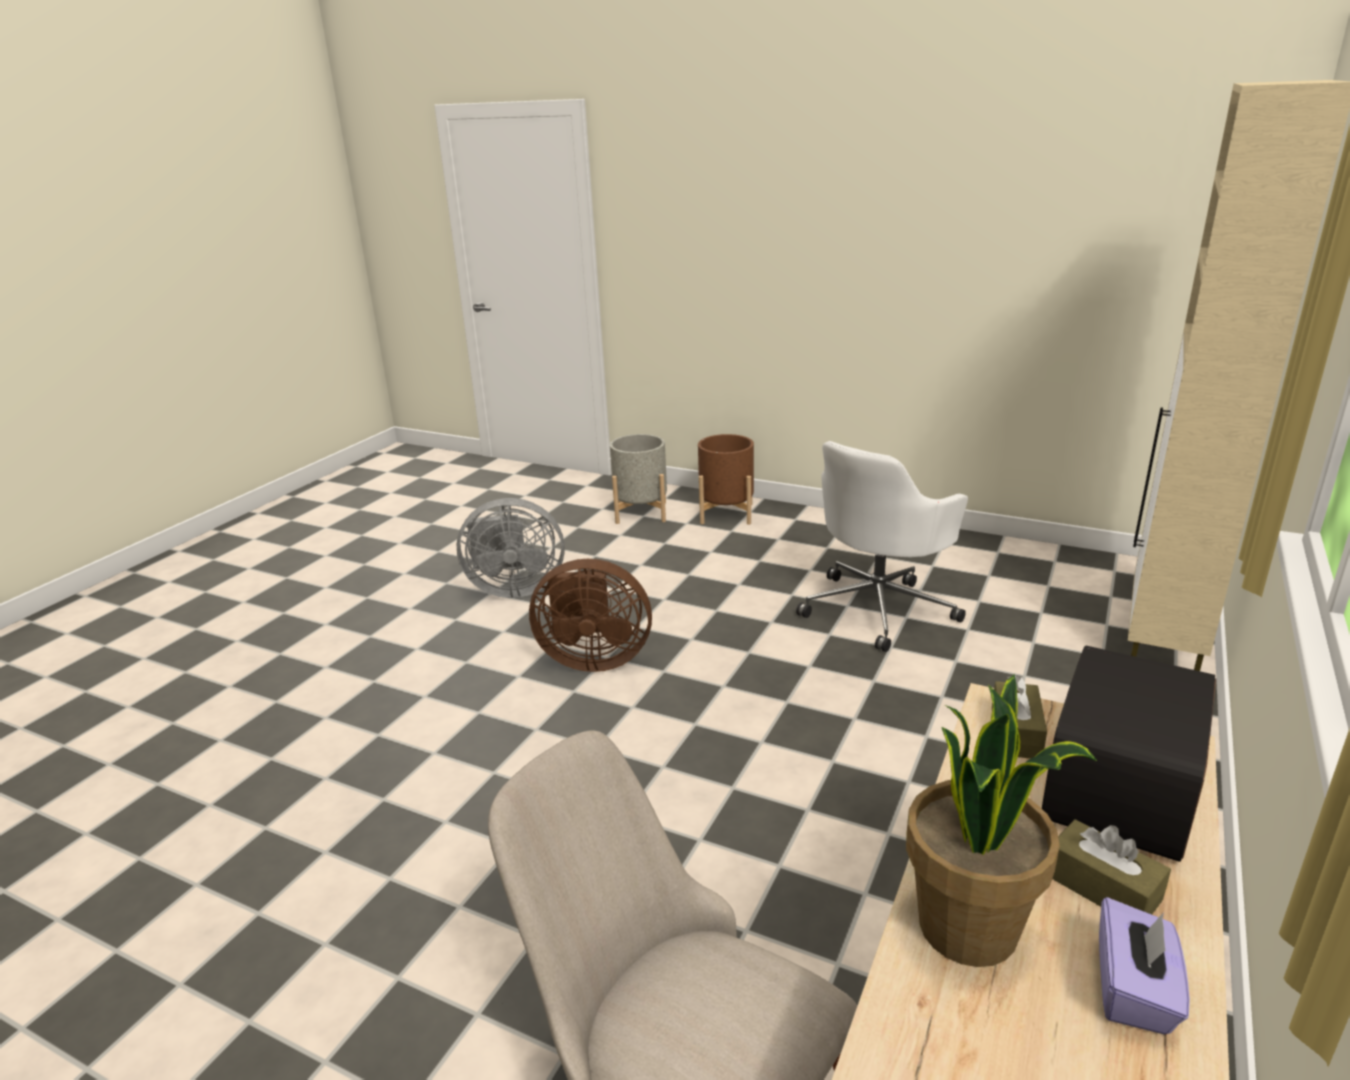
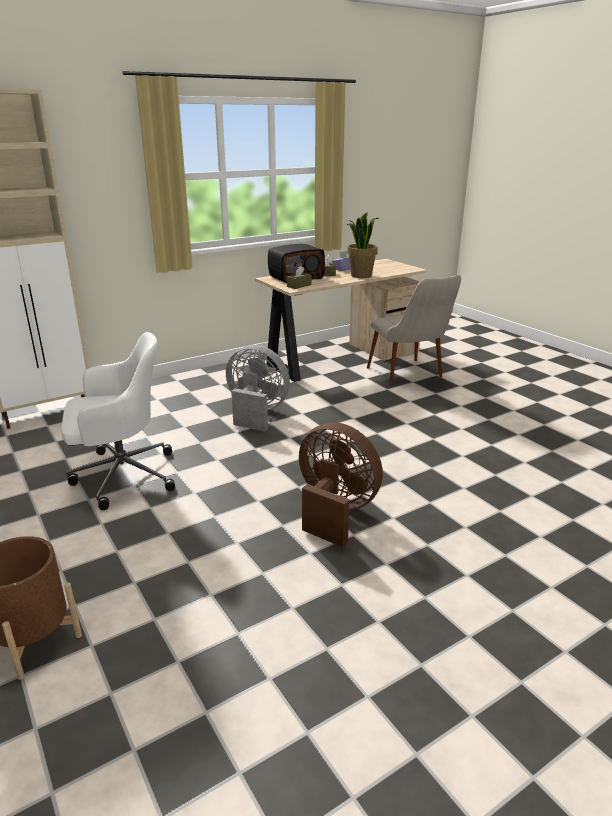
camera: 150 degrees left, 0 degrees up
(513, 588) = (352, 617): grey fan -> grey fan (256, 413)
(641, 512) = (104, 703): grey planter -> none

